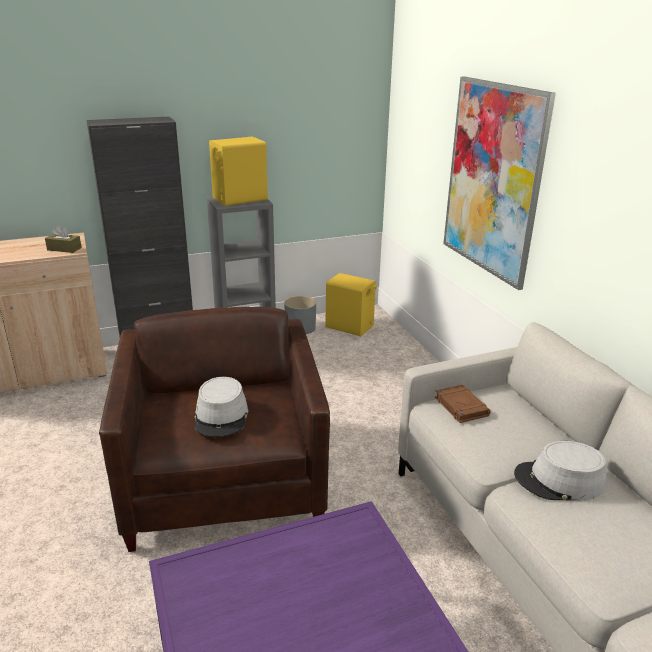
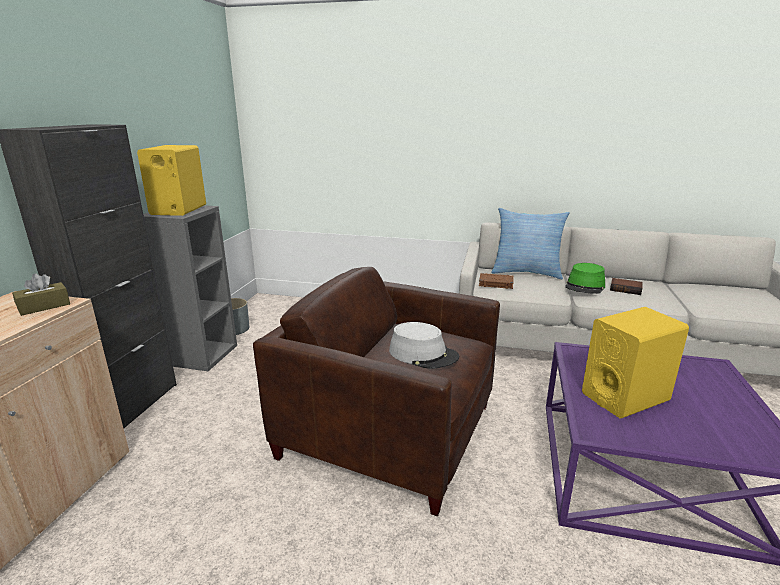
camera: 55 degrees left, 5 degrees down
(349, 326) = (268, 312): yellow speaker -> yellow speaker (625, 397)
(493, 180) = (396, 146): picture -> none
(540, 419) = (526, 272): none -> pillow
(559, 481) = (585, 286): grey hat -> green hat
(606, 524) = (626, 289): none -> book

